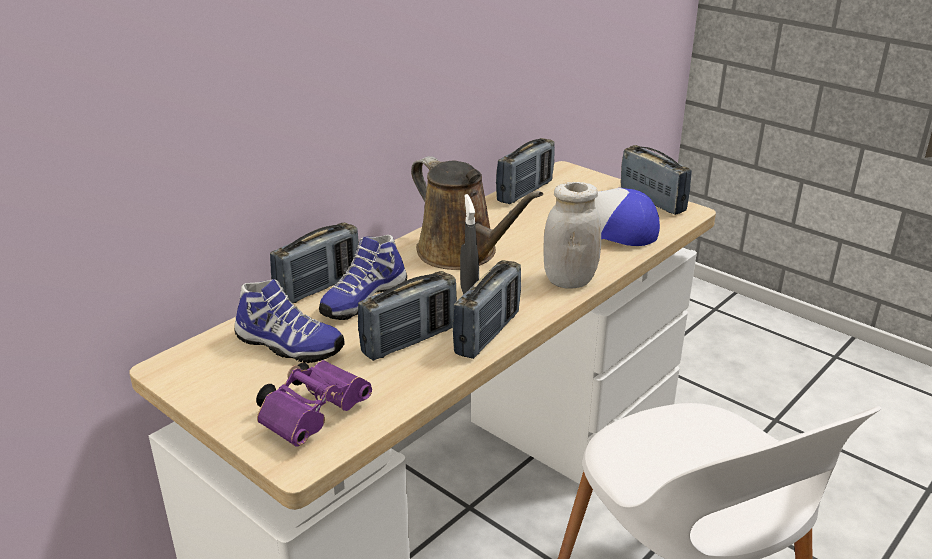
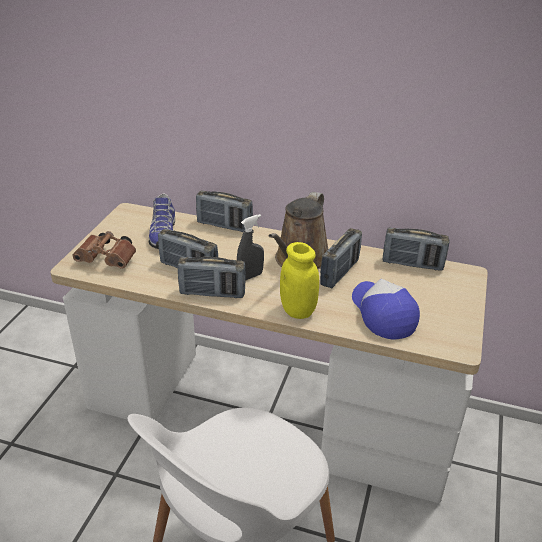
camera: 65 degrees right, 5 degrees up
(315, 414) = (109, 260): purple binoculars -> brown binoculars
(362, 299) = (221, 242): shoe -> none
(569, 280) = (298, 310): white jar -> yellow jar
(652, 200) = (460, 326): radio -> radio (340, 273)

